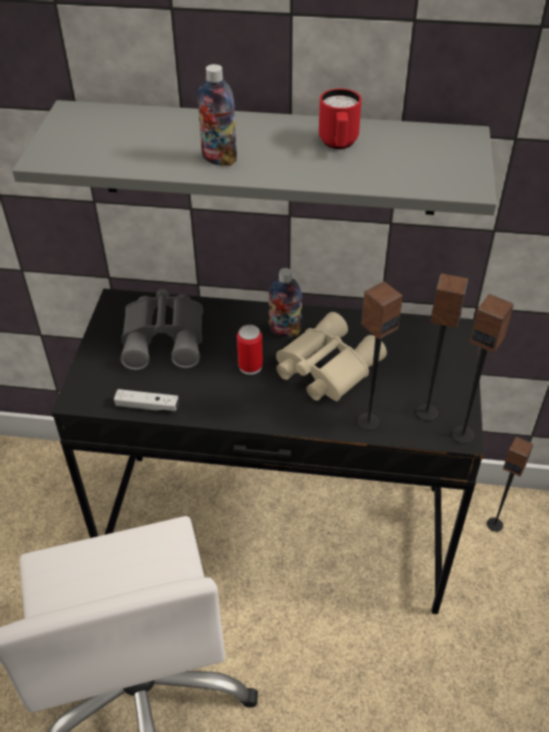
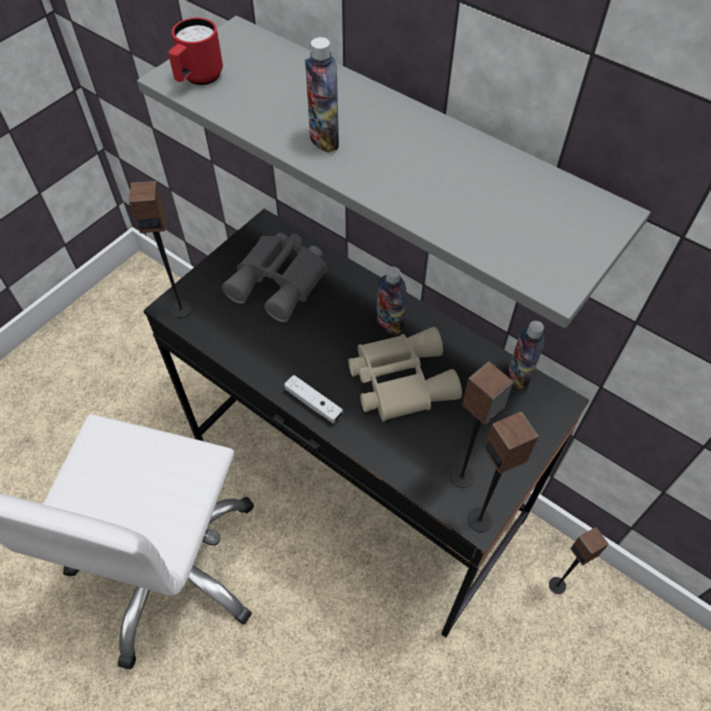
camera: 30 degrees right, 10 degrees up
(147, 406) = (220, 342): white game controller -> white game controller (313, 403)
(250, 366) = (333, 345): can -> none
(338, 145) = (457, 170): red mug -> red mug (198, 79)
(368, 421) = (398, 457): speaker -> speaker (181, 309)
(413, 325) = (518, 376): none -> bottle

